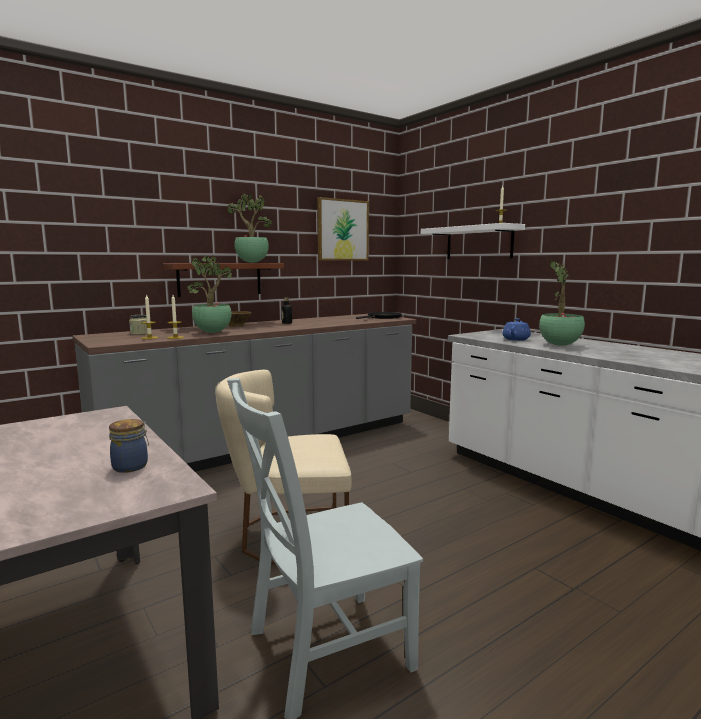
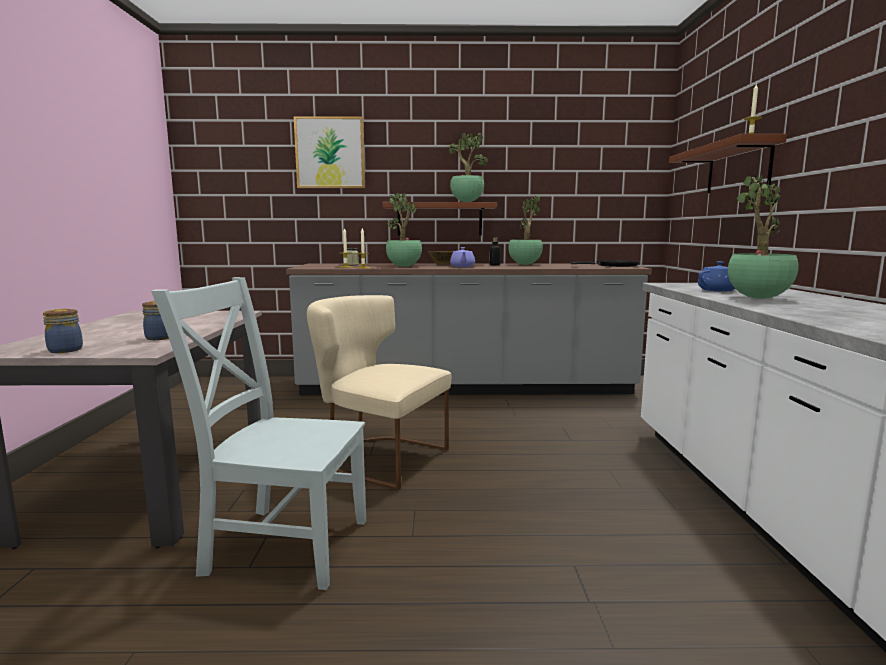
camera: 35 degrees right, 0 degrees up
(55, 514) = (65, 350): none -> jar
(269, 328) = (462, 266): none -> purple teapot
(309, 320) = (525, 264): none -> potted plant
(342, 230) = (587, 166): picture -> picture (330, 153)
(479, 243) = (738, 168): white shelf -> brown shelf

